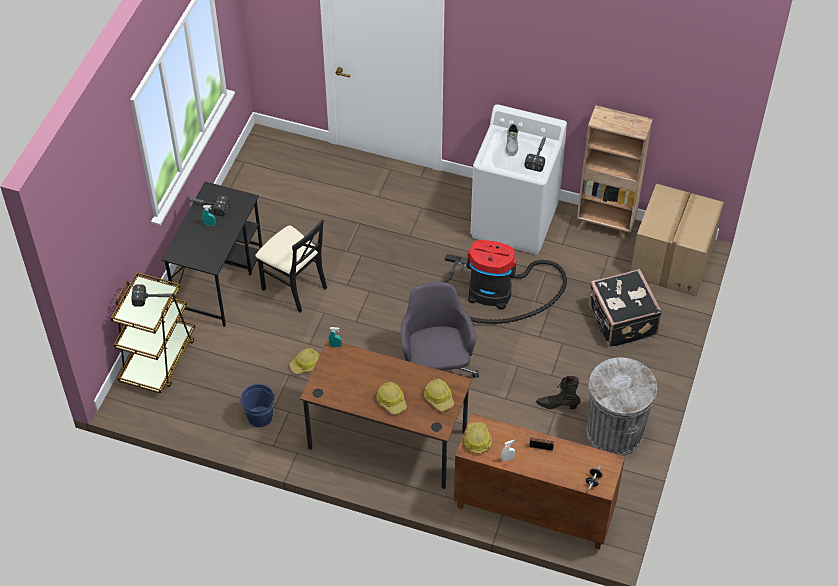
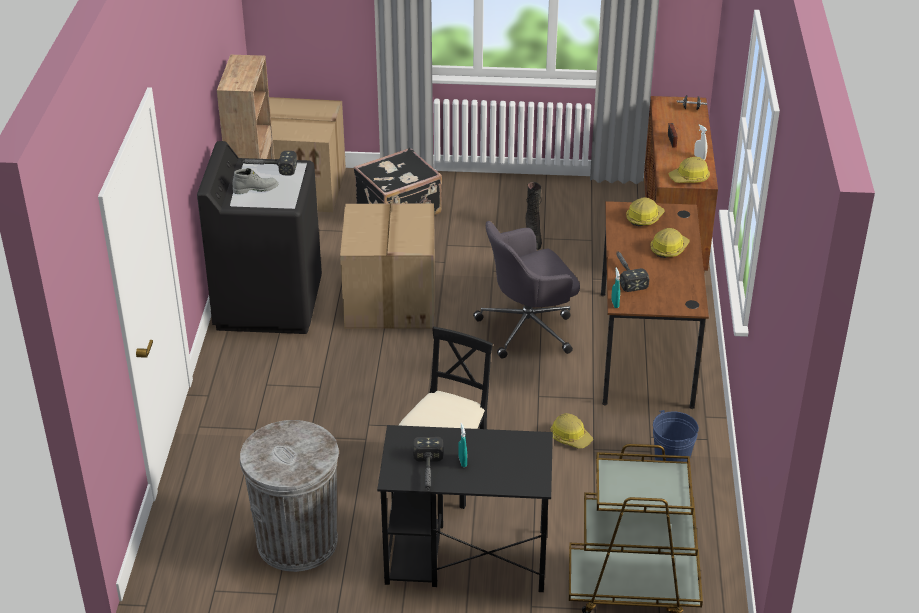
camera: 105 degrees left, 15 degrees down
(156, 299) = (630, 477): hammer -> hammer (626, 274)
(495, 293) = (392, 302): vacuum cleaner -> cardboard box
(515, 220) = (268, 303): white washing machine -> black washing machine
(614, 432) = (549, 199): grey trash can -> grey trash can (297, 541)

